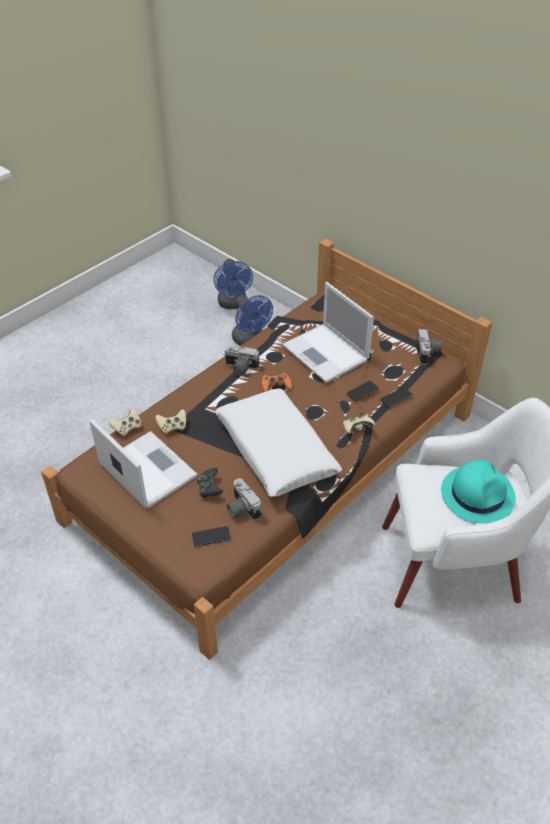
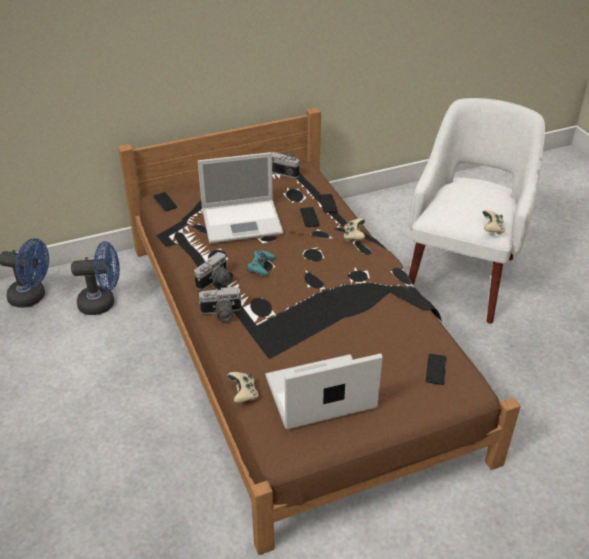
camera: 65 degrees left, 5 degrees down
(172, 427) = (267, 356): beige game controller -> beige game controller (492, 229)
(209, 489) = (373, 353): black game controller -> none
(241, 509) = (410, 339): camera -> camera (221, 314)
(275, 450) = (348, 293): white pillow -> none
(276, 385) = (261, 266): orange game controller -> turquoise game controller
(477, 494) = (475, 195): turquoise hat -> none

